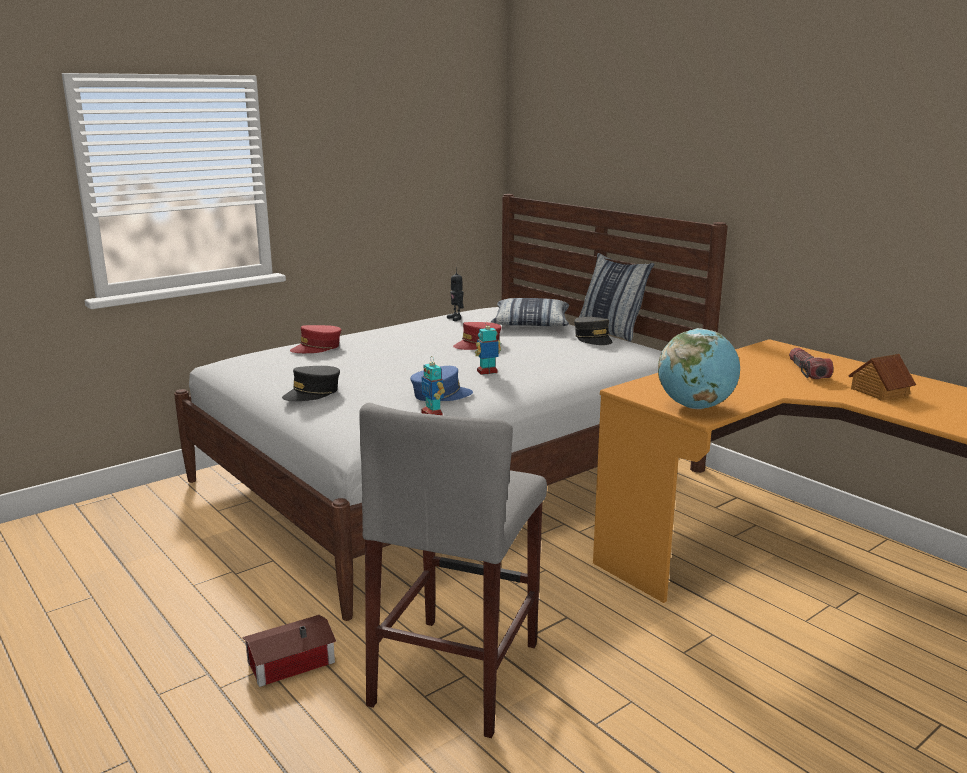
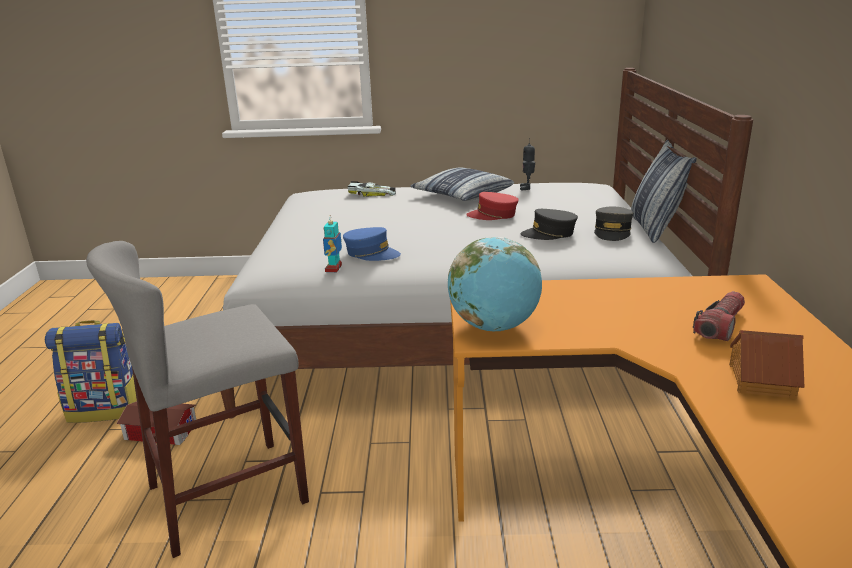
camera: 40 degrees right, 5 degrees up
(178, 673) = (106, 409): none -> backpack
(312, 393) = (297, 229): black cap -> black cap (549, 234)
(317, 348) = (372, 193): red cap -> toy car
(487, 372) = (447, 242): toy robot -> none
(531, 324) = (583, 205): pillow -> pillow (462, 195)

